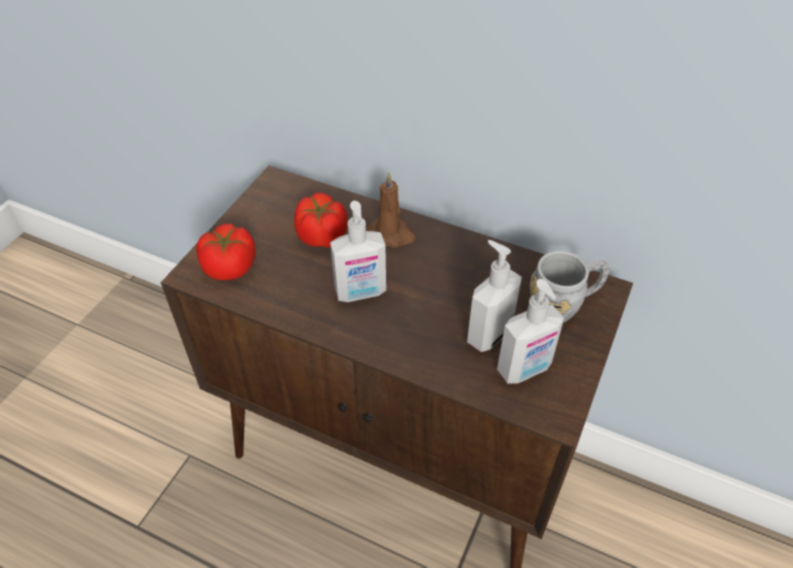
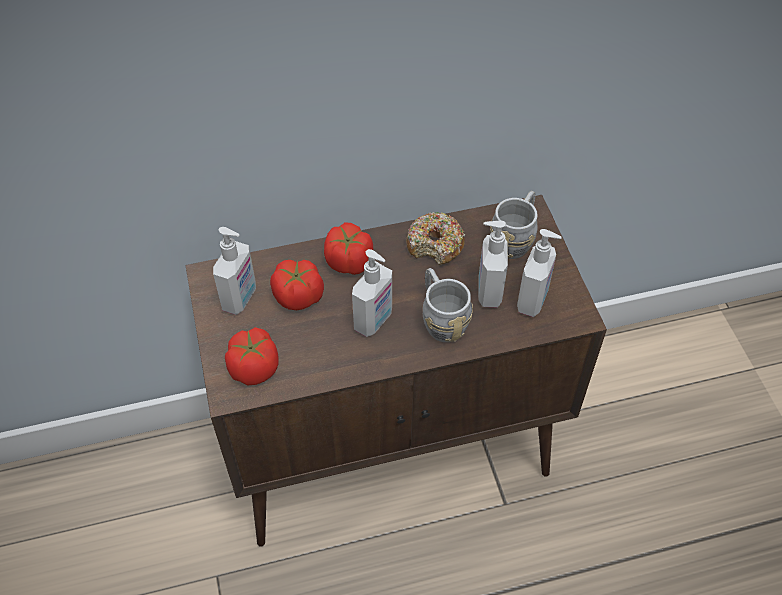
camera: 40 degrees left, 5 degrees up
(278, 211) = (240, 298): none -> soap dispenser
(391, 235) = (349, 262): brown candle -> tomato
(419, 328) = (441, 318): none -> grey mug
(480, 265) = (435, 245): none -> donut

